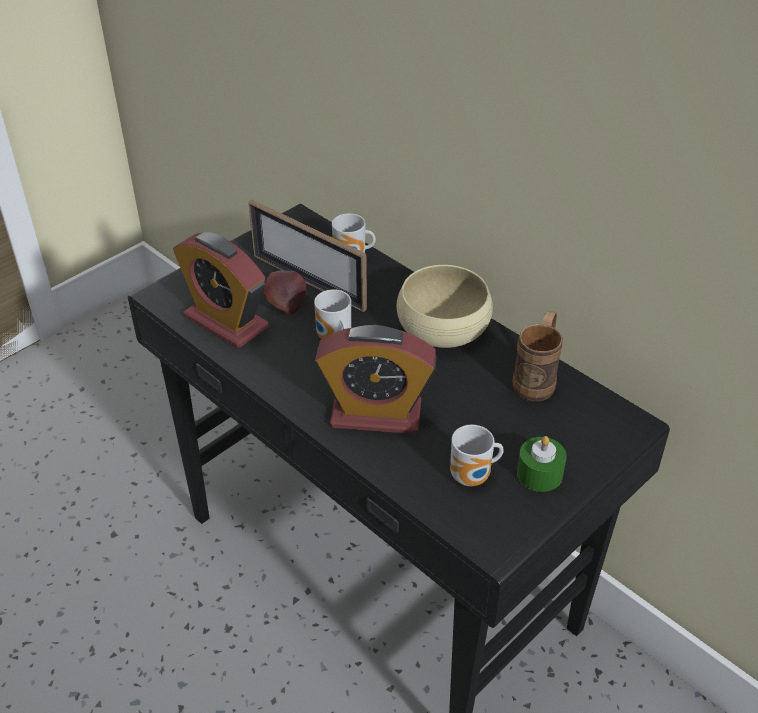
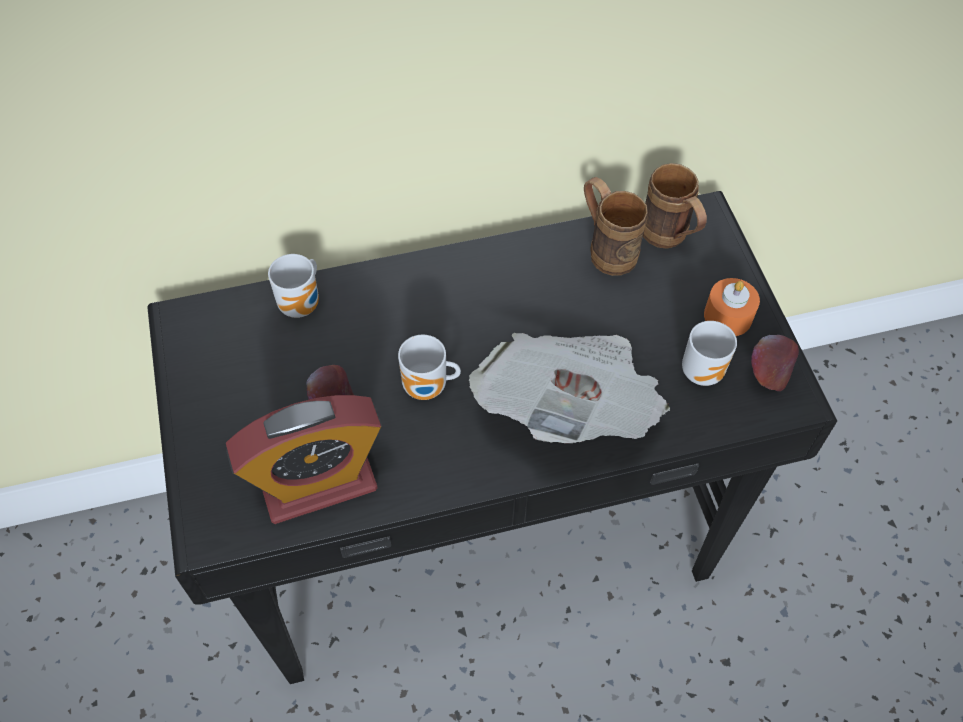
camera: 60 degrees left, 15 degrees up
(308, 282) = (309, 365): picture frame -> none
(376, 414) = (570, 407): alarm clock -> newspaper
(442, 327) = (479, 282): beige bowl -> none
(503, 518) = (767, 374): none -> apple
(539, 474) = (728, 316): green candle -> orange candle
(583, 411) = (669, 239): none -> brown mug

